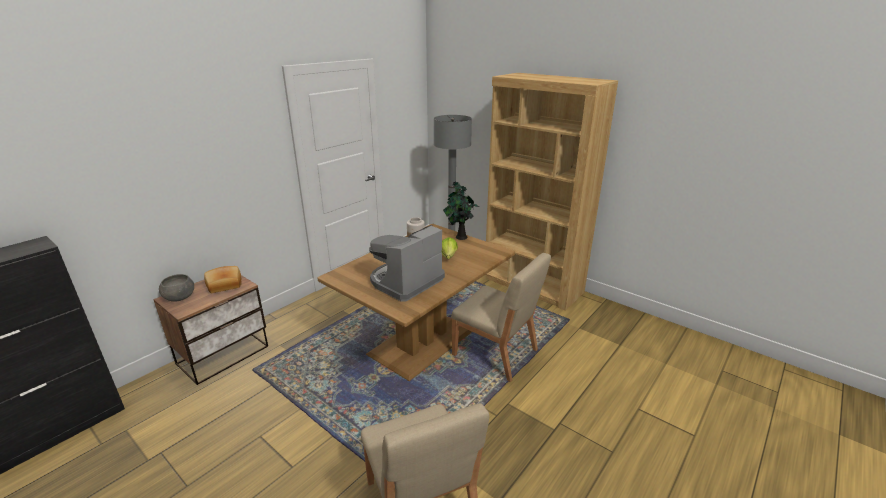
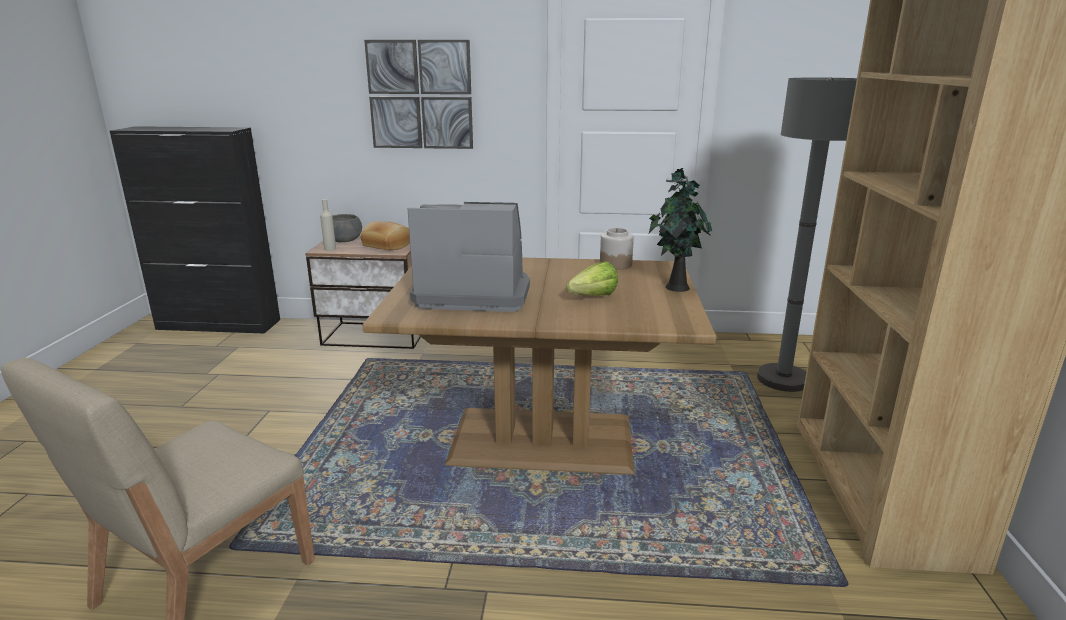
camera: 55 degrees right, 5 degrees down
(189, 307) = (330, 249): none -> beige bottle
(209, 165) = (420, 95): none -> picture
(496, 353) = (605, 523): beige chair -> none

